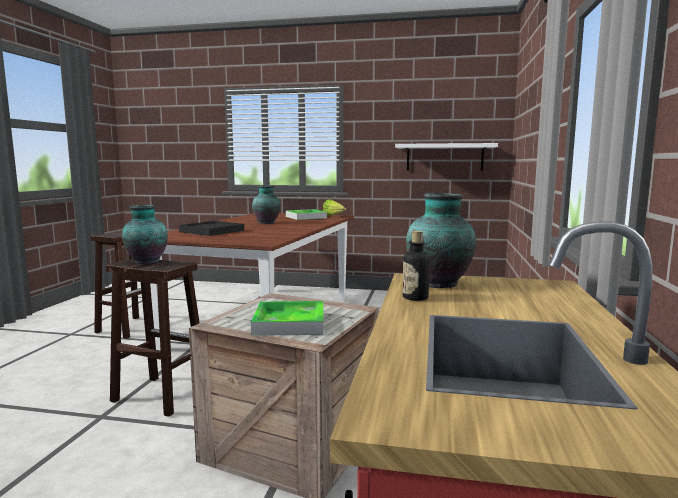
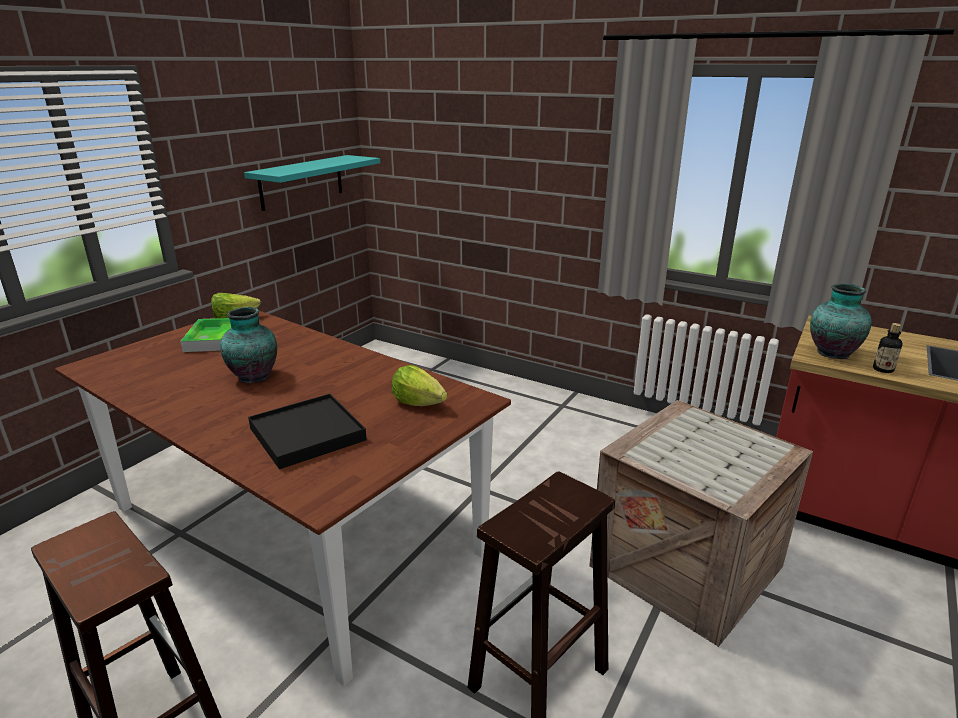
camera: 70 degrees left, 15 degrees up
(146, 262) = (533, 518): vase -> none
(255, 237) = (418, 403): none -> lettuce
(289, 323) = (731, 454): tray -> none
(444, 157) = (302, 182): white shelf -> turquoise shelf

